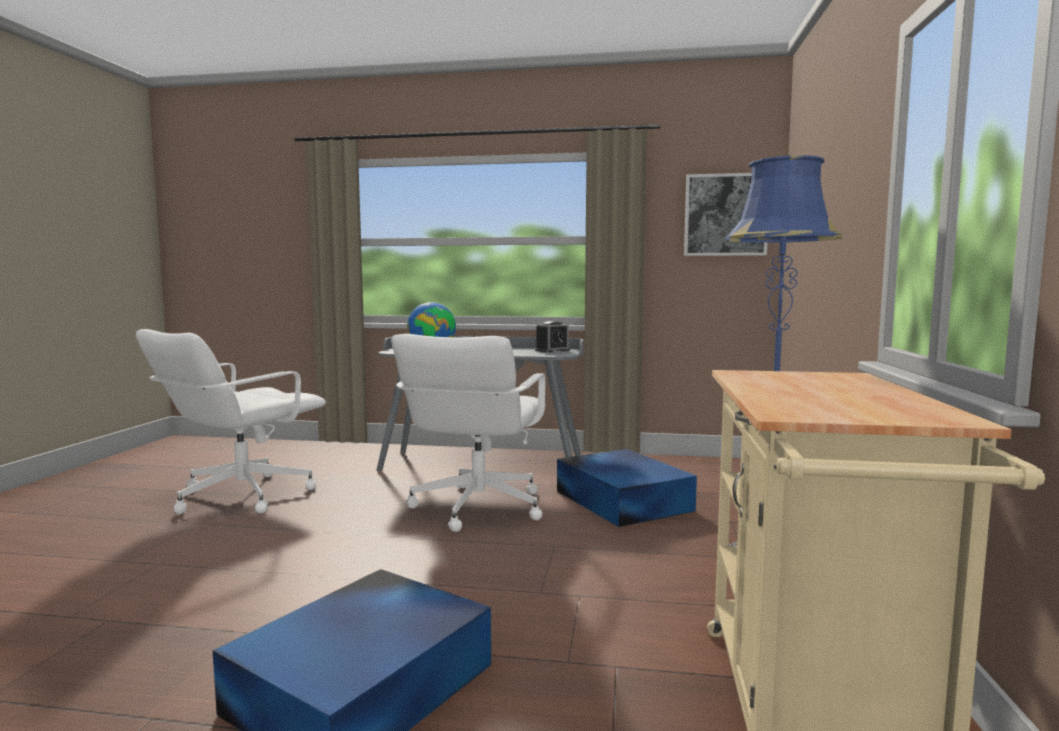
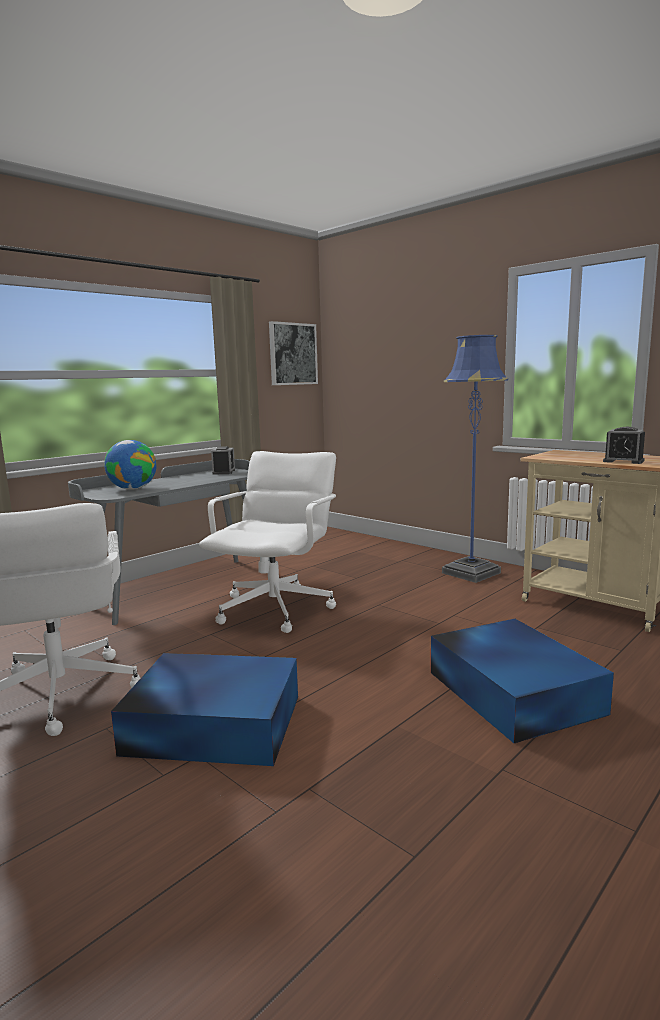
camera: 55 degrees left, 5 degrees up
(476, 508) = (276, 609): white office chair -> white office chair turned 120 degrees counterclockwise
(622, 500) = (331, 571): blue storage box -> blue storage box (212, 723)
(794, 398) = (623, 461): none -> alarm clock

